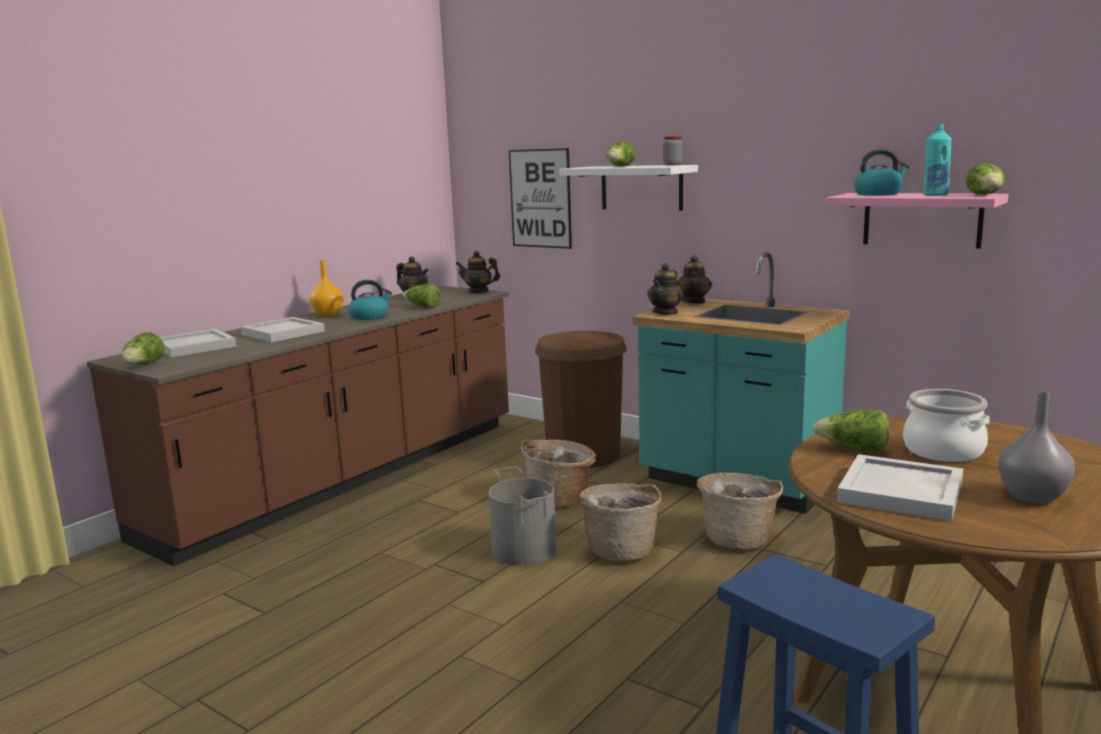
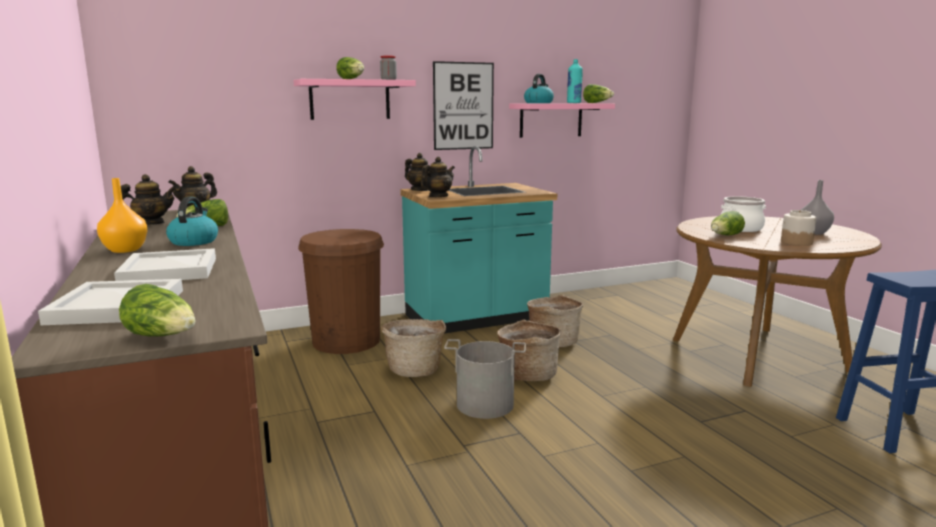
camera: 60 degrees left, 0 degrees up
(540, 198) = (234, 111): picture -> picture (463, 106)
(641, 187) = (350, 100): white shelf -> pink shelf
(665, 312) = (438, 197): teapot -> teapot turned 105 degrees counterclockwise
(902, 491) = (796, 242): white tray -> jar

